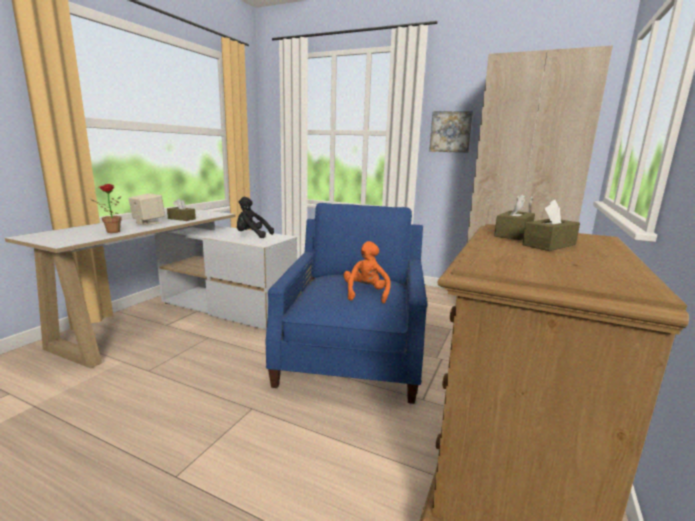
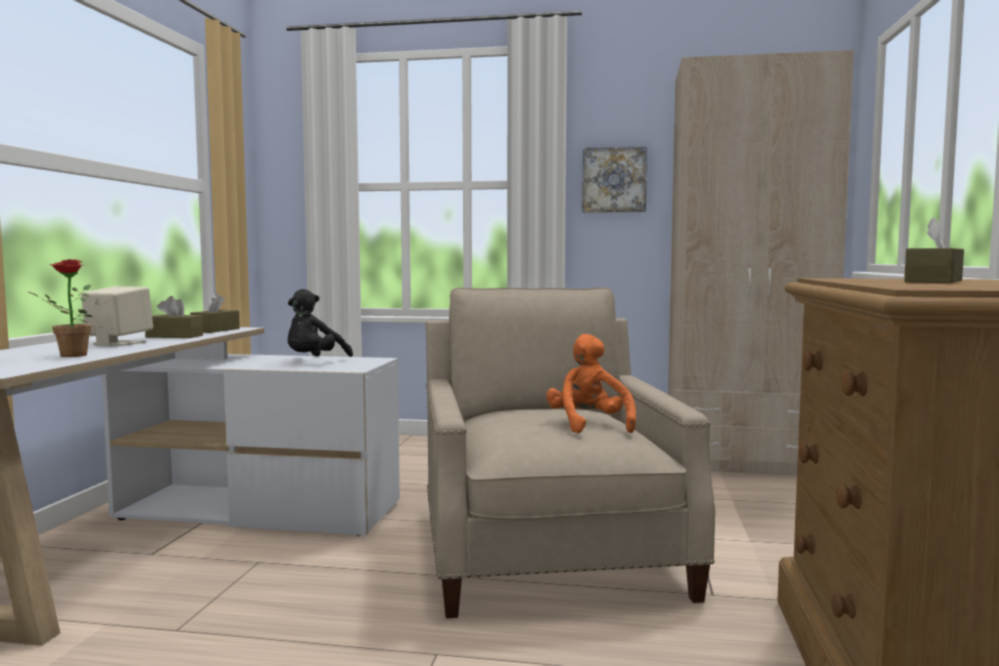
camera: 15 degrees left, 10 degrees down
(252, 235) = (314, 361): black plush toy -> black plush toy turned 60 degrees counterclockwise
(352, 354) = (549, 550): blue armchair -> beige armchair
(513, 234) = (864, 279): brown tissue box -> brown tissue box (215, 330)

